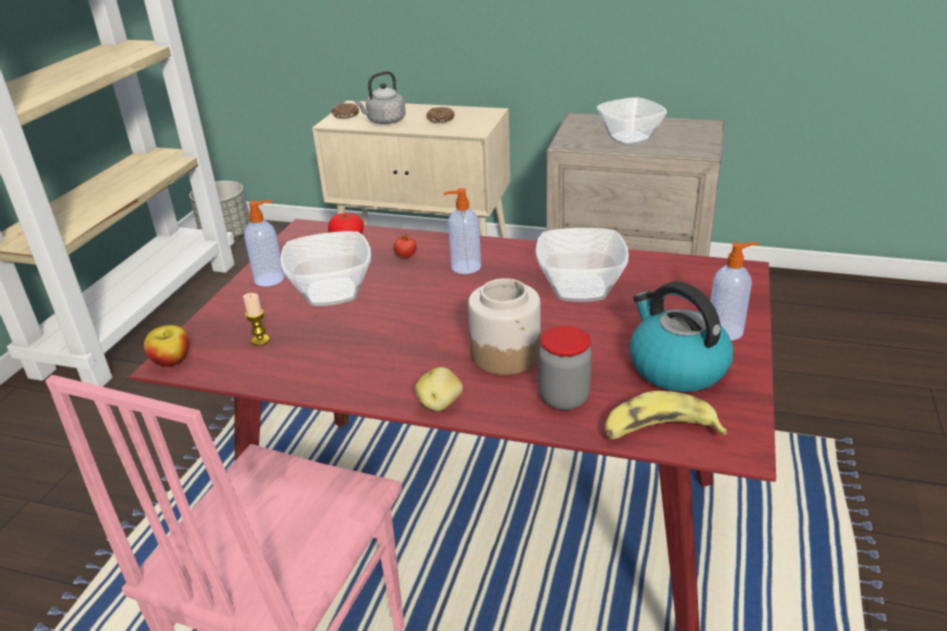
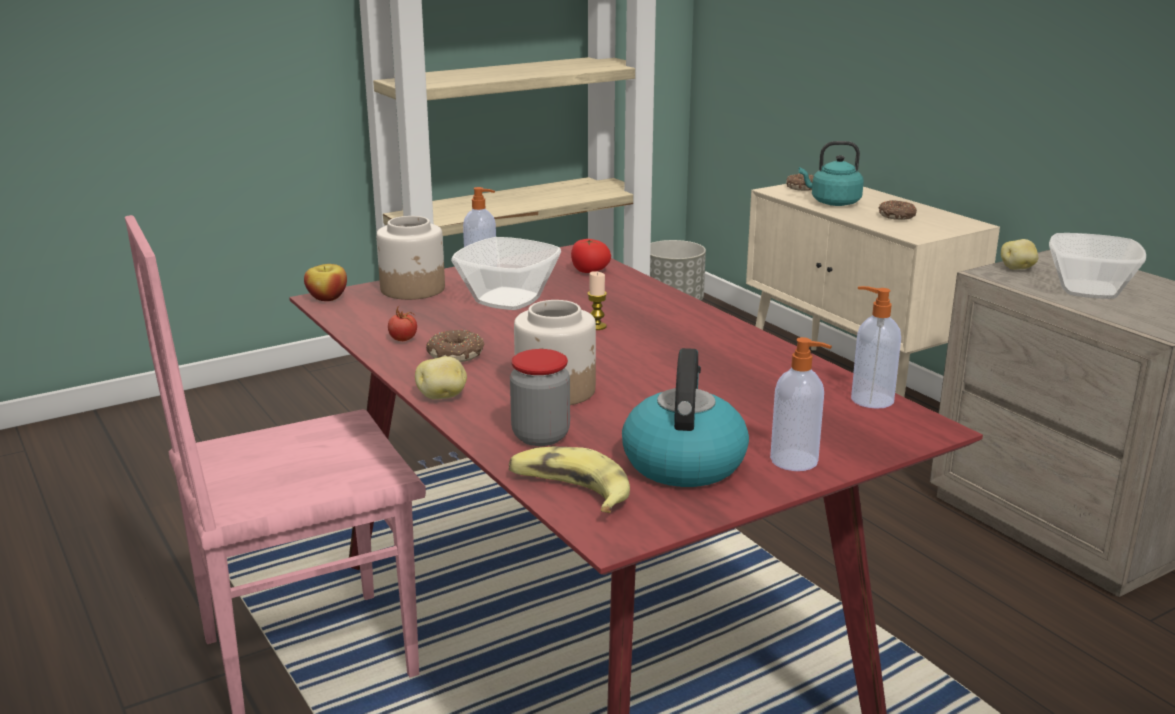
camera: 40 degrees right, 10 degrees down
(236, 317) = (413, 289): none -> jar
(260, 340) = (401, 309): candle -> candle (597, 326)
(382, 361) = (457, 355): none -> donut
(384, 121) = (832, 202): grey kettle -> turquoise kettle
(406, 256) = (615, 297): tomato -> tomato (403, 339)
(464, 267) = (648, 322): soap dispenser -> soap dispenser (870, 400)
(573, 136) = (1017, 268): none -> potato
(581, 288) = (722, 375): bowl -> none

